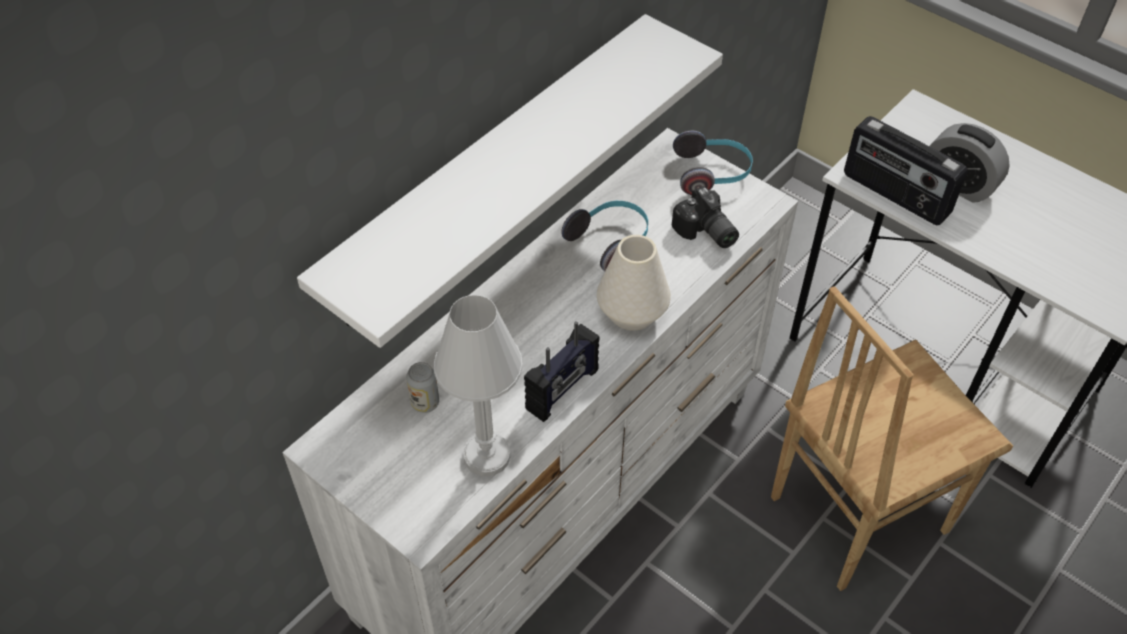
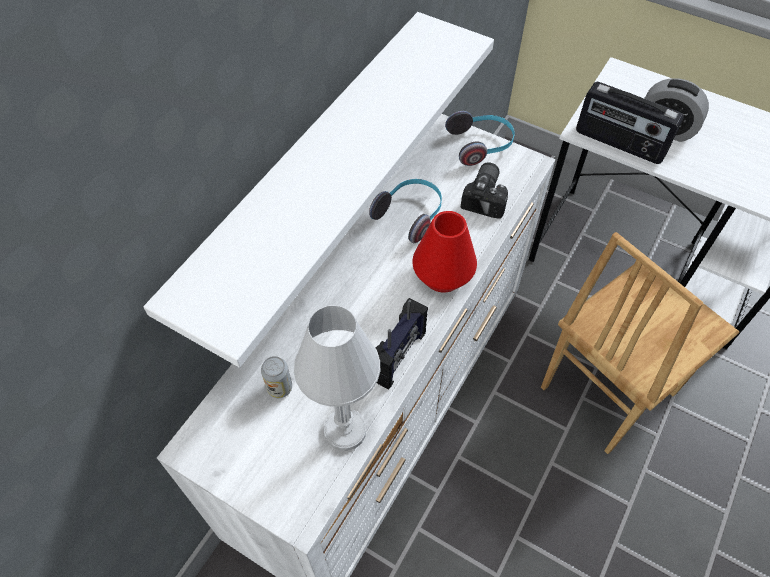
camera: 10 degrees left, 5 degrees up
(632, 312) = (442, 276): white vase -> red vase
(705, 233) = (487, 197): camera -> camera turned 120 degrees counterclockwise

